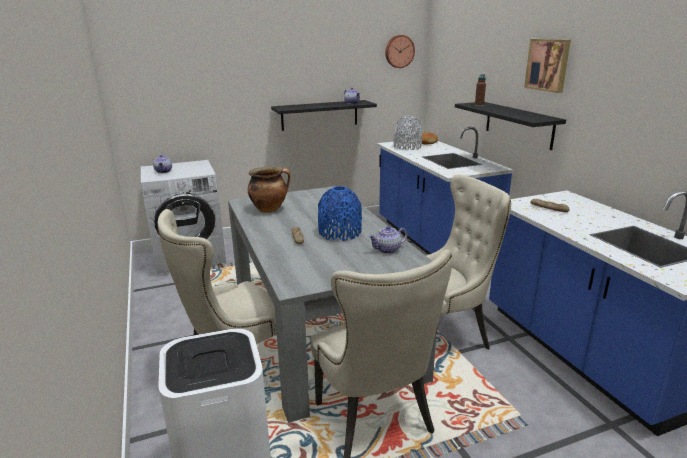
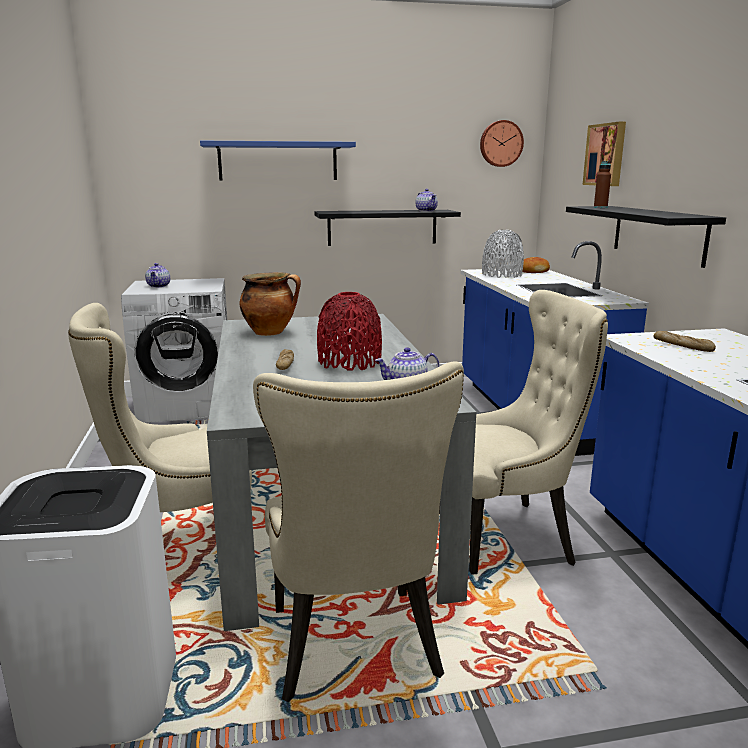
camera: 10 degrees right, 5 degrees down
(243, 71) = (278, 161): none -> blue shelf
(340, 233) = (349, 362): blue vase -> red vase
(548, 65) = (701, 137): picture -> picture (606, 155)

